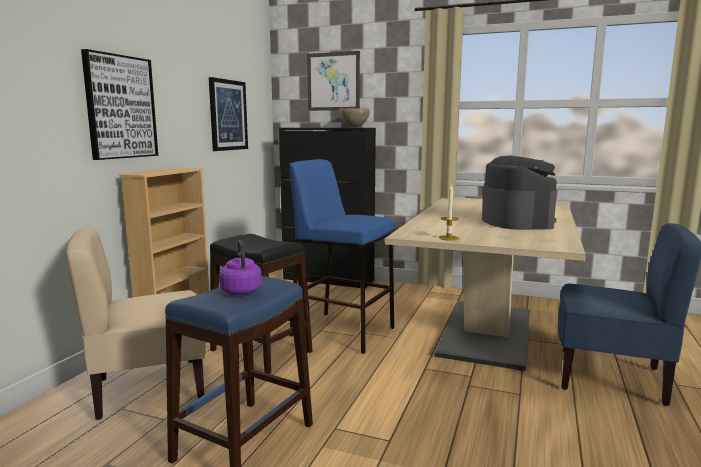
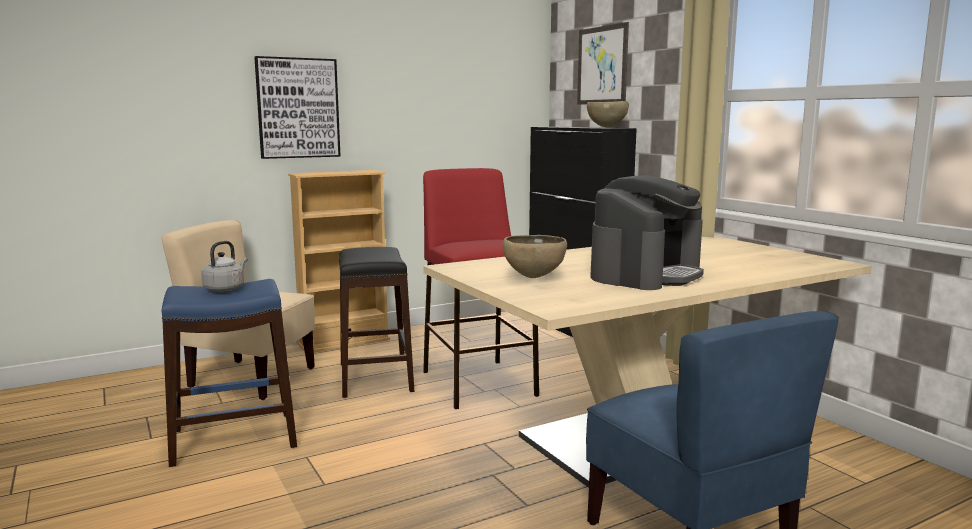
camera: 40 degrees right, 0 degrees up
(228, 115) = (460, 112): picture -> none
(241, 290) = (225, 289): purple kettle -> grey kettle
(342, 331) = (478, 383): blue stool -> red stool
(449, 238) = (478, 276): candle -> none
(477, 232) = (534, 277): none -> brown bowl

